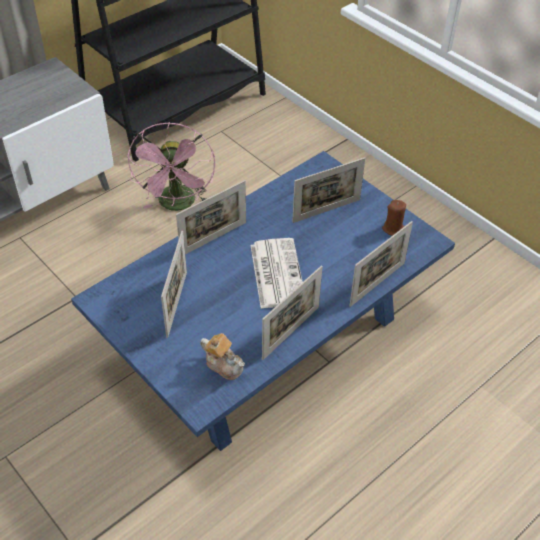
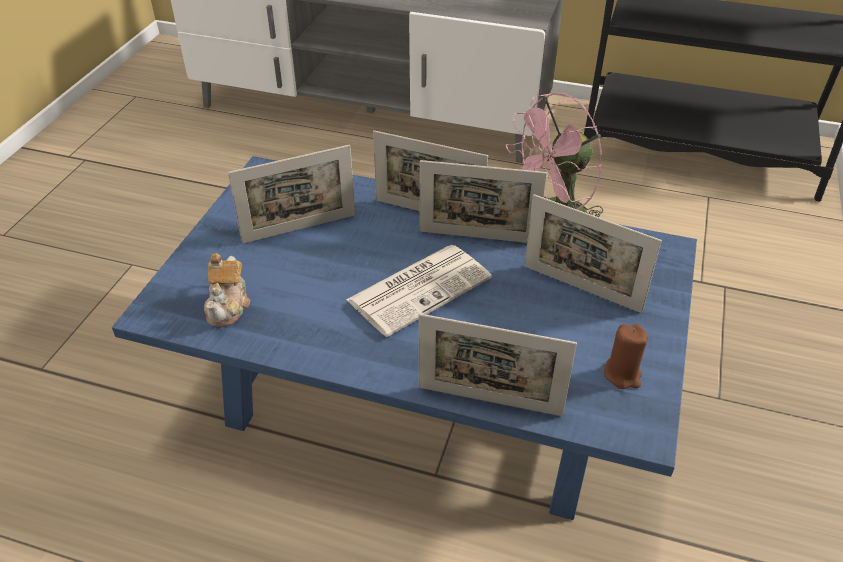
camera: 60 degrees right, 5 degrees down
(291, 332) = (324, 345): picture frame -> picture frame (478, 237)

